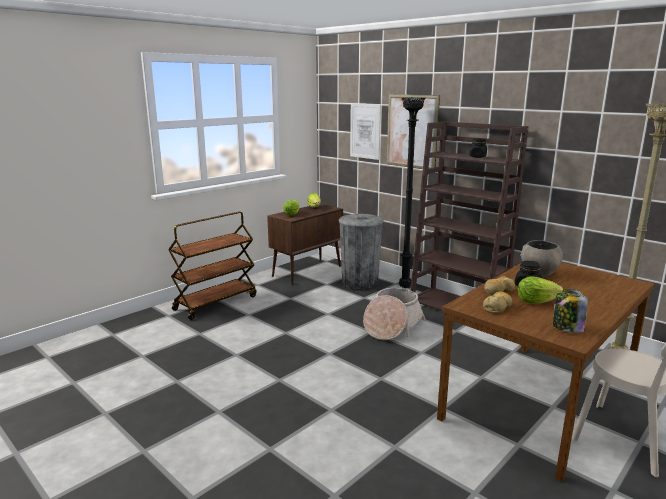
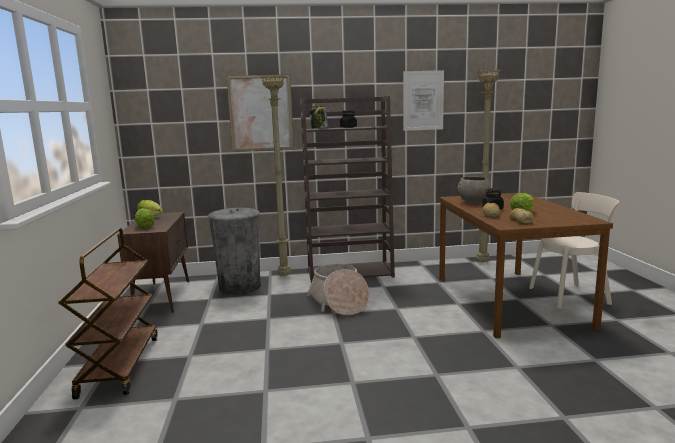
camera: 50 degrees left, 5 degrees down
(365, 131) = (196, 119): picture -> picture (423, 100)
(404, 288) = (284, 275): black floor lamp -> beige floor lamp
(567, 328) = (572, 217): jar -> jar (319, 128)

